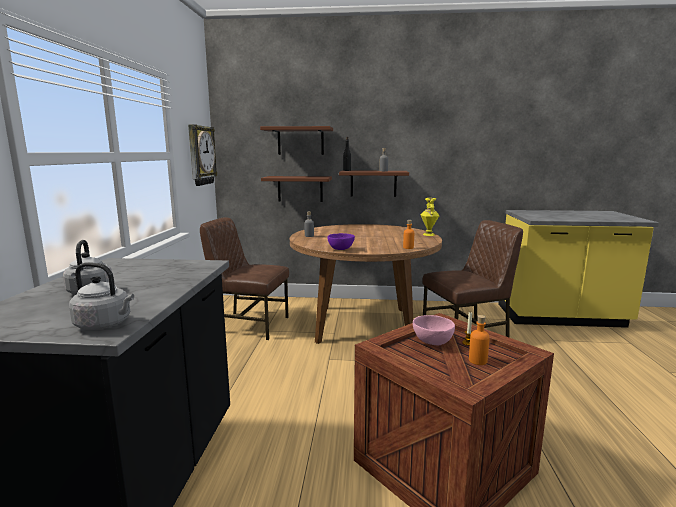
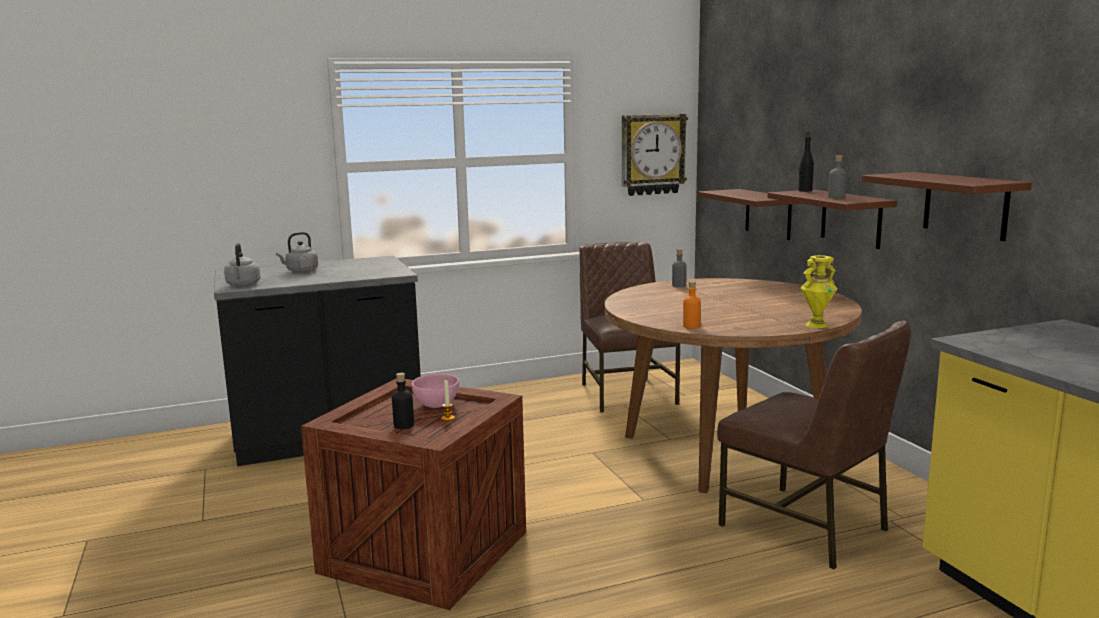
camera: 65 degrees right, 0 degrees up
(300, 141) = (773, 136): brown shelf -> brown shelf (965, 205)
(341, 249) = (625, 305): purple bowl -> none
(477, 361) = (404, 425): orange bottle -> black bottle

